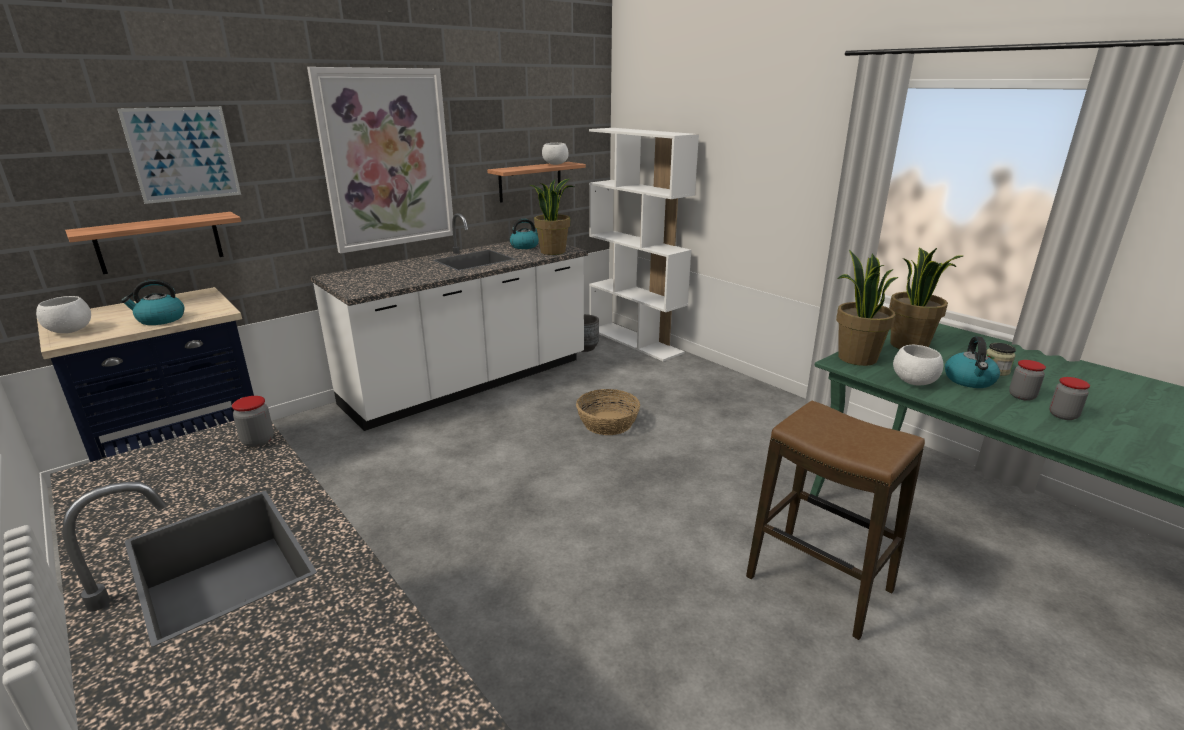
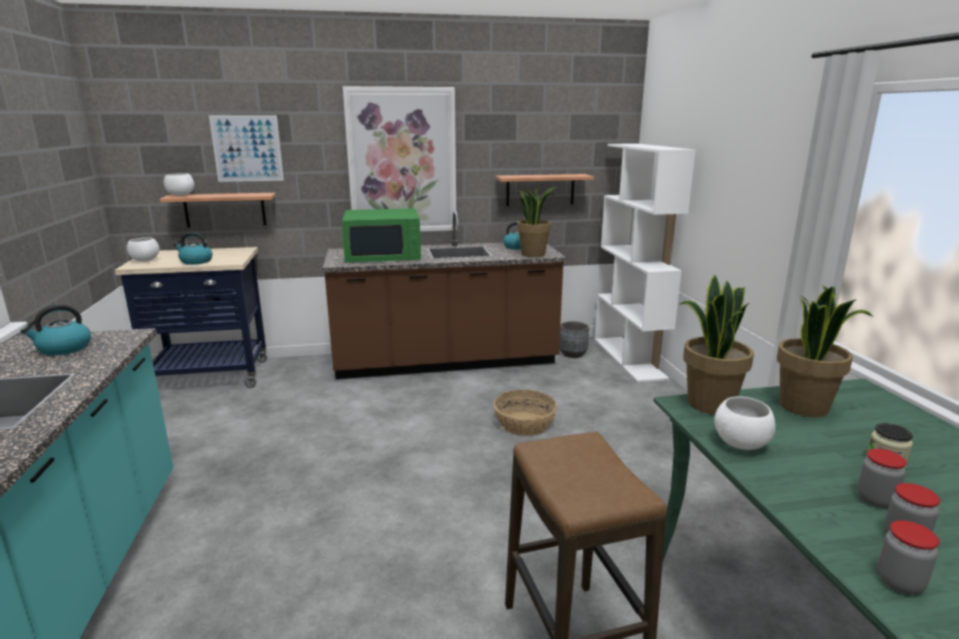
camera: 30 degrees right, 5 degrees down
(258, 441) = (122, 344): jar -> jar (900, 582)
(395, 274) = (384, 255): none -> green microwave
(469, 383) = (445, 362): white counter -> brown counter
(555, 164) = (564, 175): white bowl -> white bowl (181, 195)
(969, 380) = (824, 462): kettle -> kettle (63, 349)

